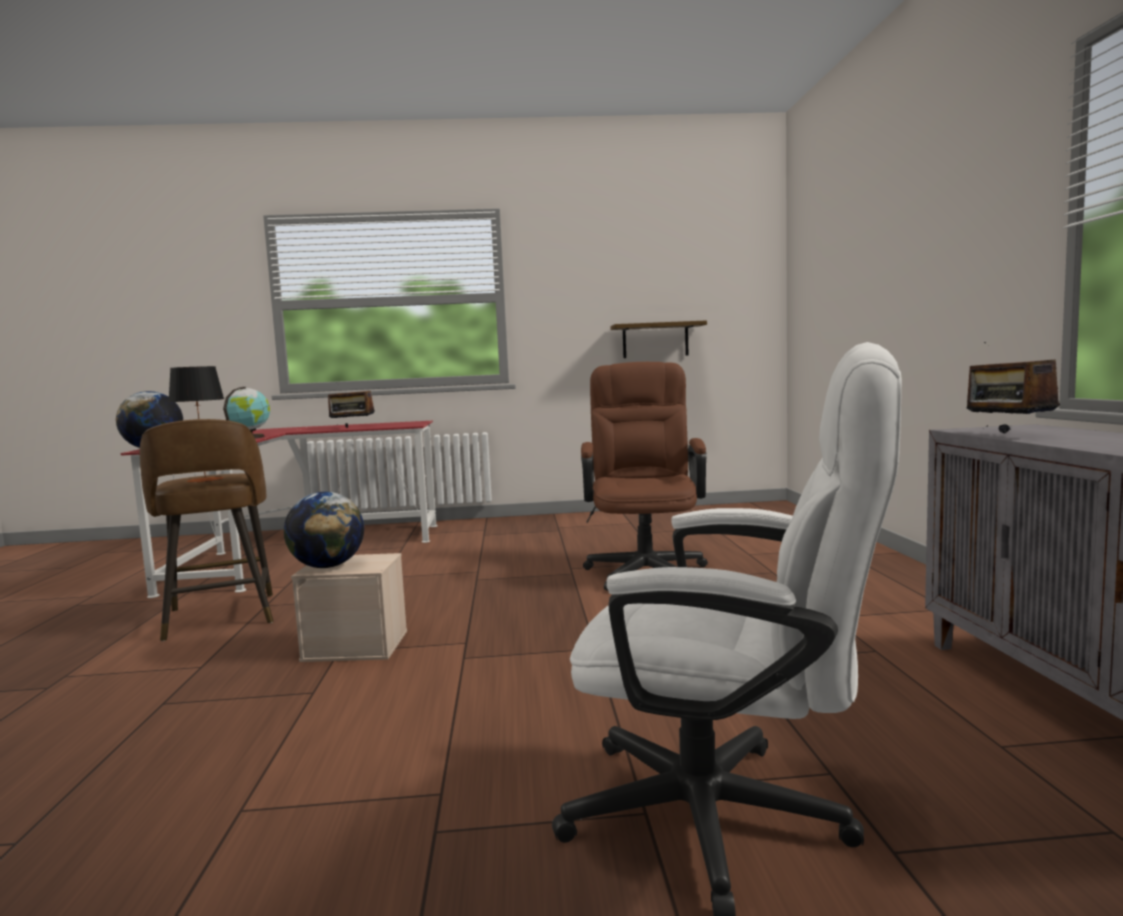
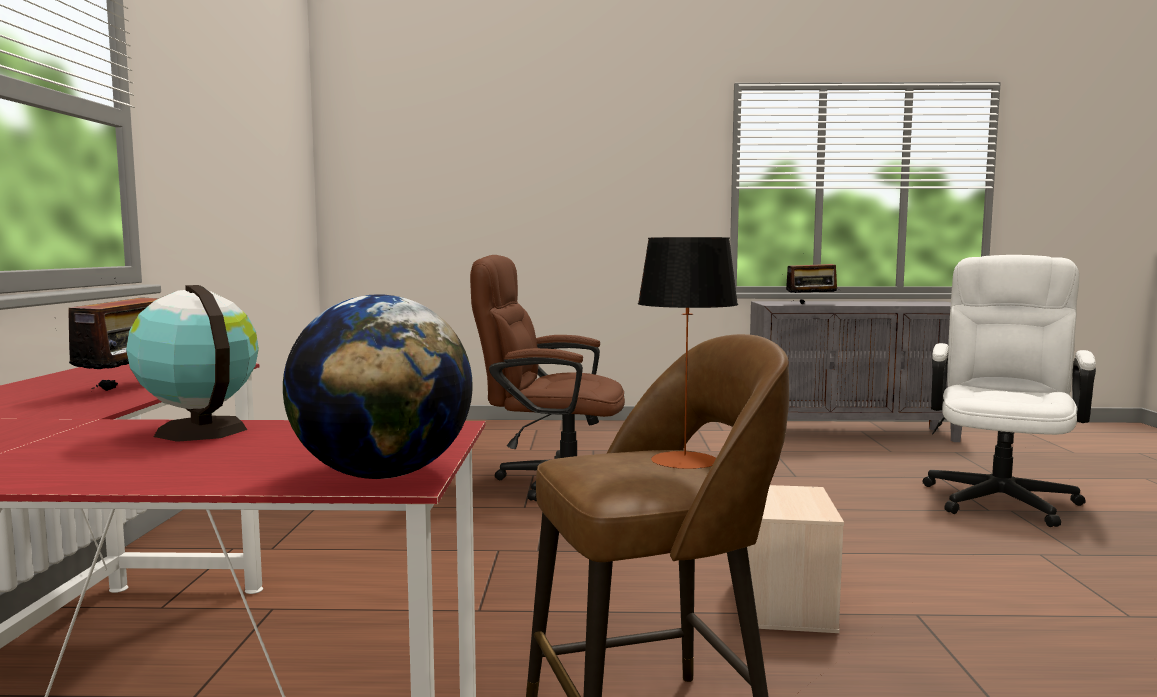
camera: 85 degrees left, 0 degrees up
(328, 566) = (800, 508): globe -> none
(655, 340) = (253, 223): shelf -> none

